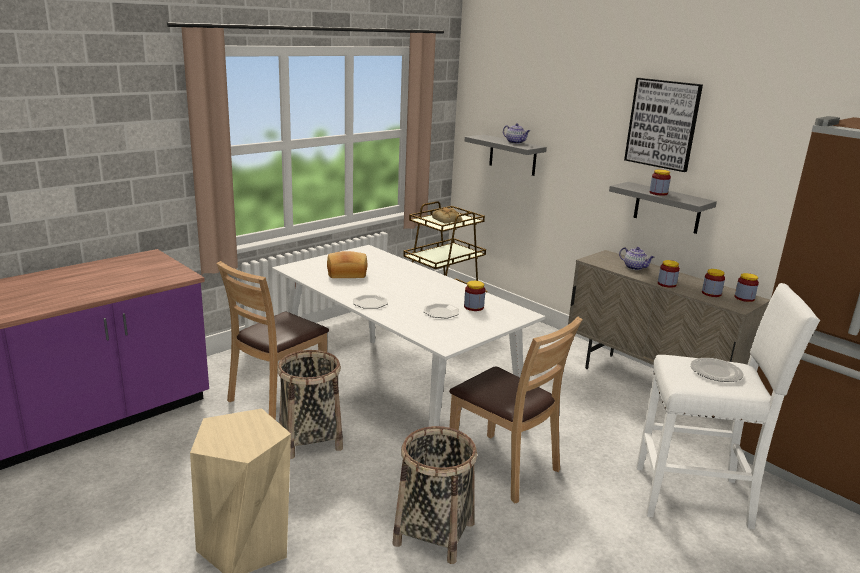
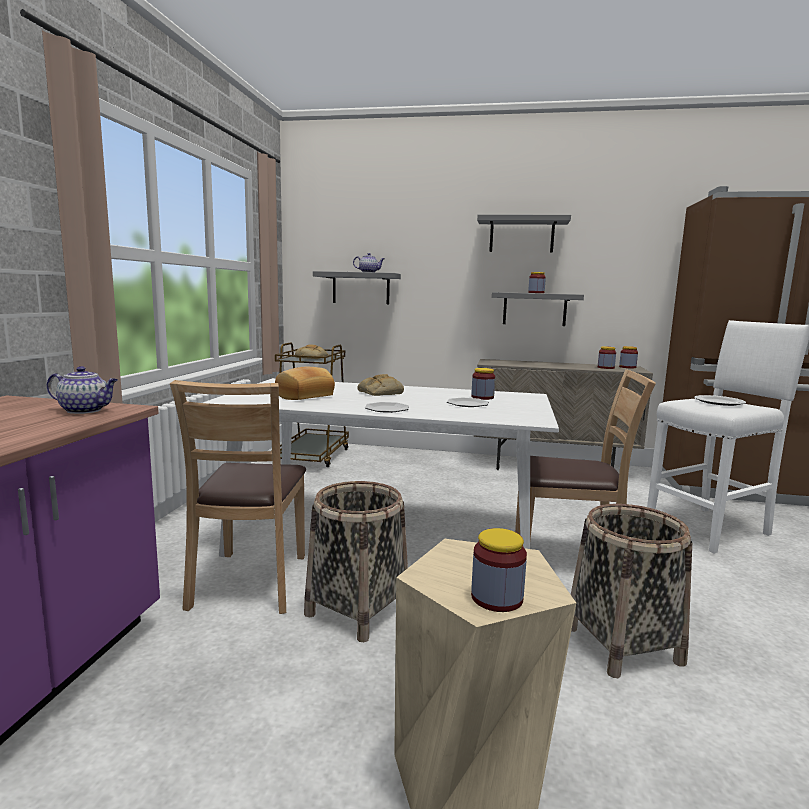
camera: 35 degrees left, 10 degrees down
(407, 282) = (380, 393): none -> bread
(635, 267) = (526, 363): teapot -> teapot (86, 410)
(662, 124) = (521, 235): picture -> grey shelf
(666, 284) = (569, 367): jar -> jar (497, 598)

